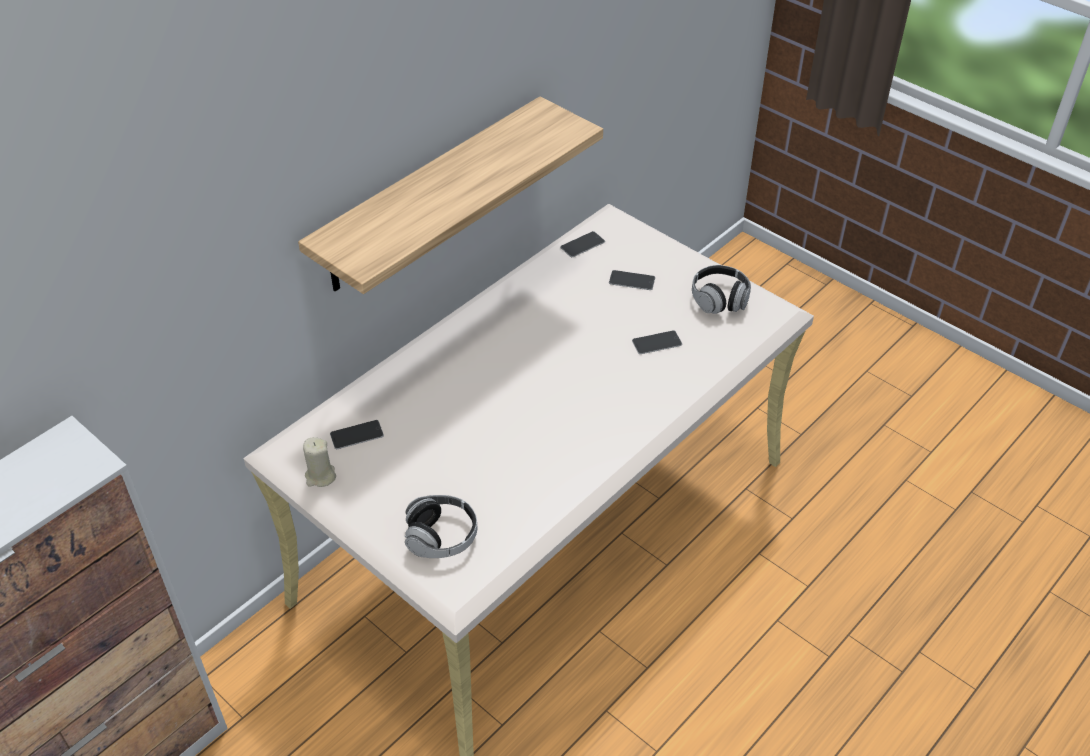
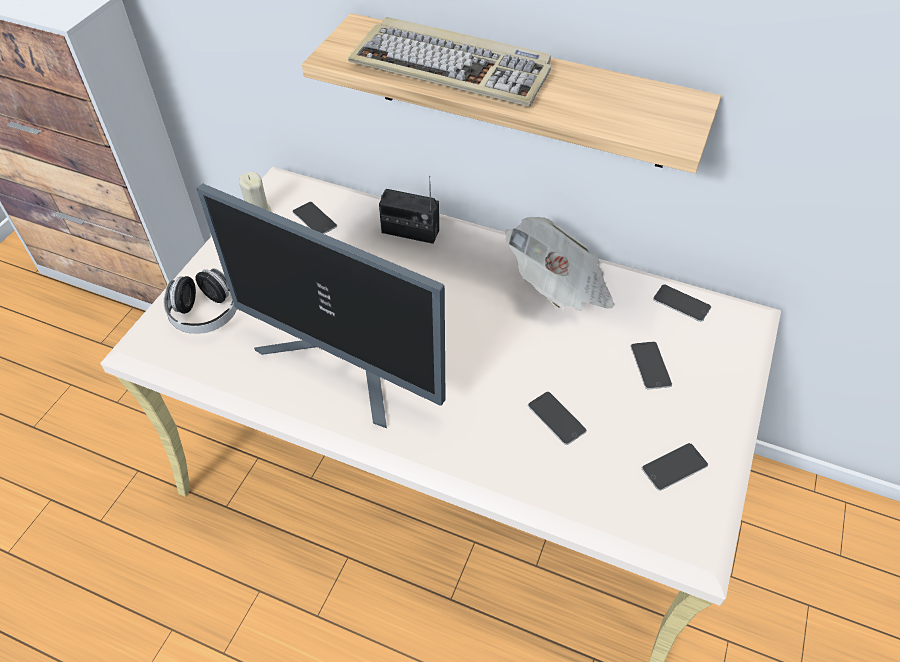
camera: 70 degrees right, 5 degrees up
(415, 372) = (410, 231): none -> radio
(427, 203) = (453, 68): none -> keyboard
(532, 302) = (559, 287): none -> newspaper
(552, 451) = (344, 366): none -> monitor
(719, 299) = (674, 467): headphones -> phone

